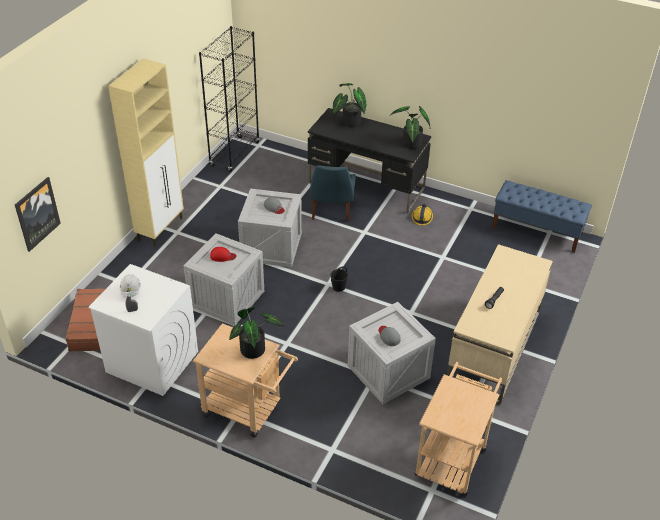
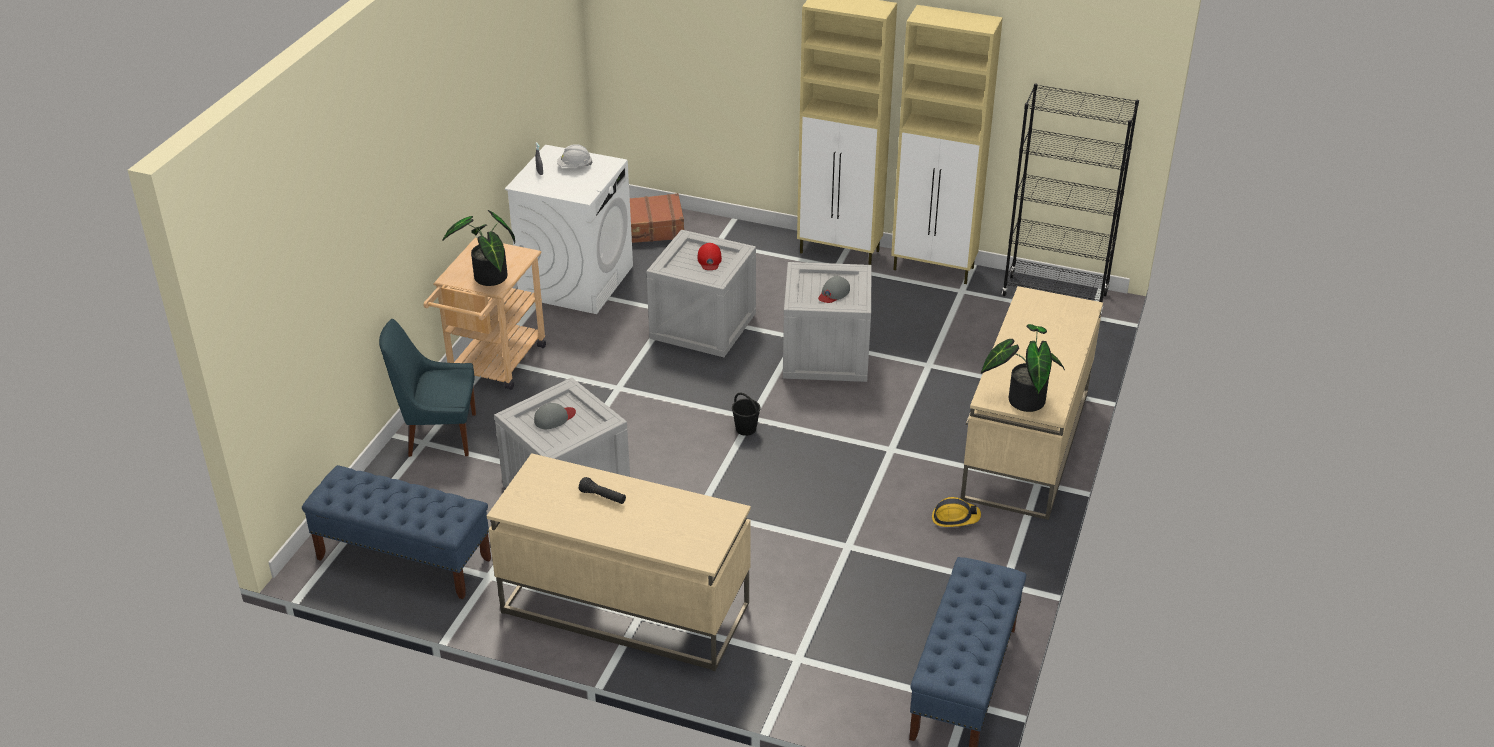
camera: 85 degrees right, 5 degrees down
(37, 213) = (655, 55): picture -> none
(193, 193) = (934, 269): none -> beige cabinet
(331, 211) = (935, 409): blue chair -> blue chair (438, 435)
(349, 122) = (1066, 327): potted plant -> none
(367, 185) = (1026, 446): black desk -> beige desk
(453, 456) = (403, 559): beige cart -> blue bench

